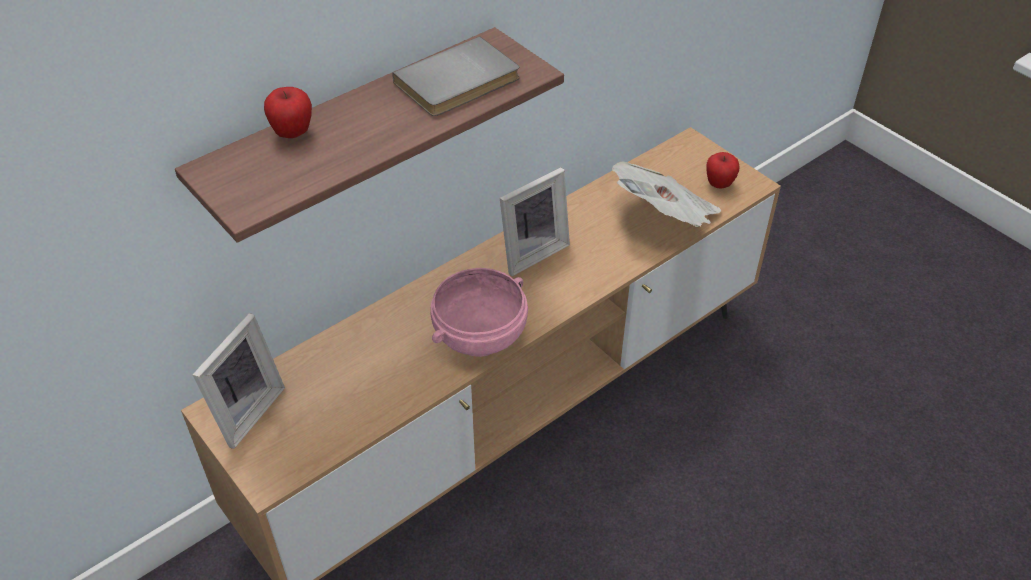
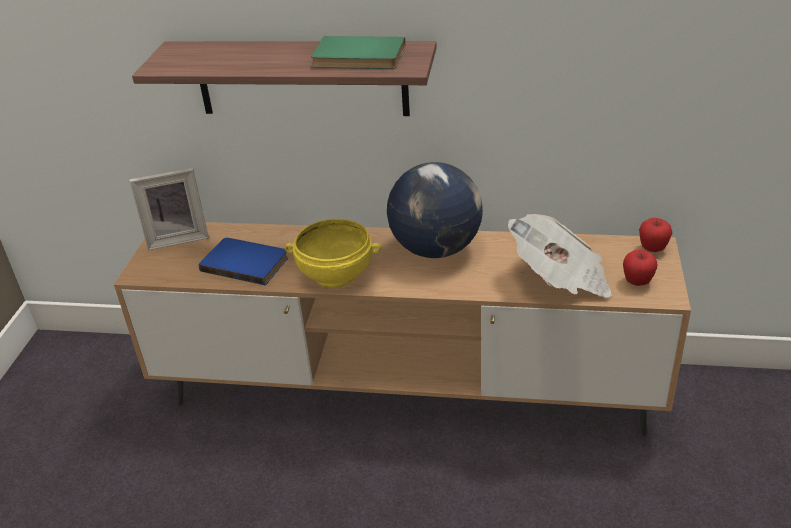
camera: 50 degrees right, 10 degrees down
(292, 133) = (235, 47): apple -> apple (652, 249)
(371, 385) = (246, 262): none -> blue book
(459, 82) = (358, 58): grey book -> green book
(480, 337) = (335, 275): pink bowl -> yellow bowl
(531, 252) = (436, 249): picture frame -> globe

